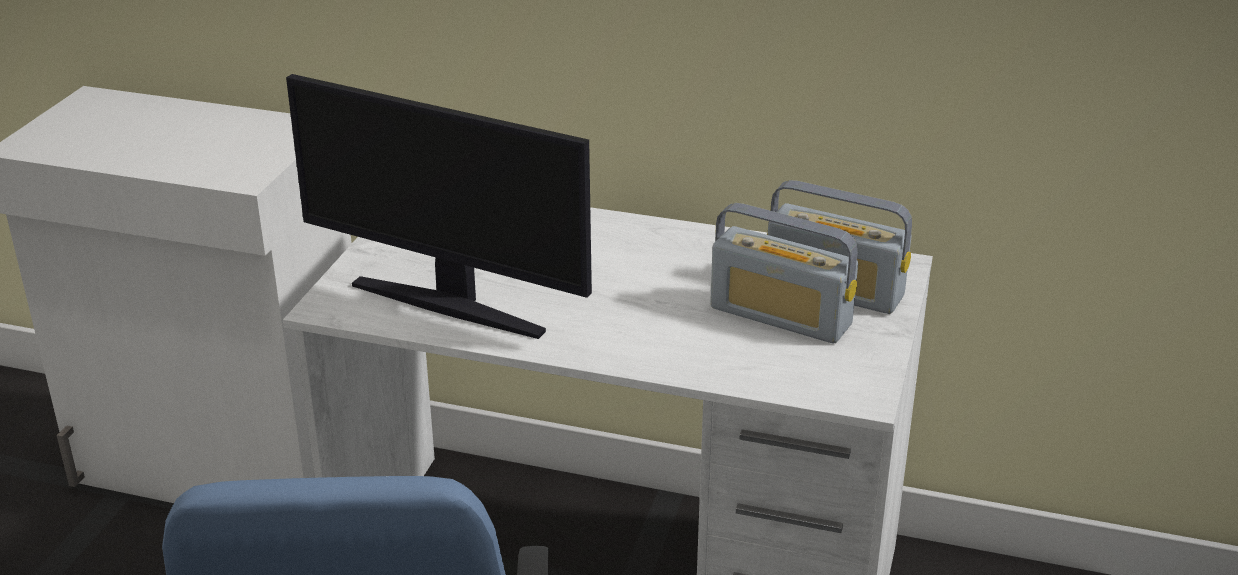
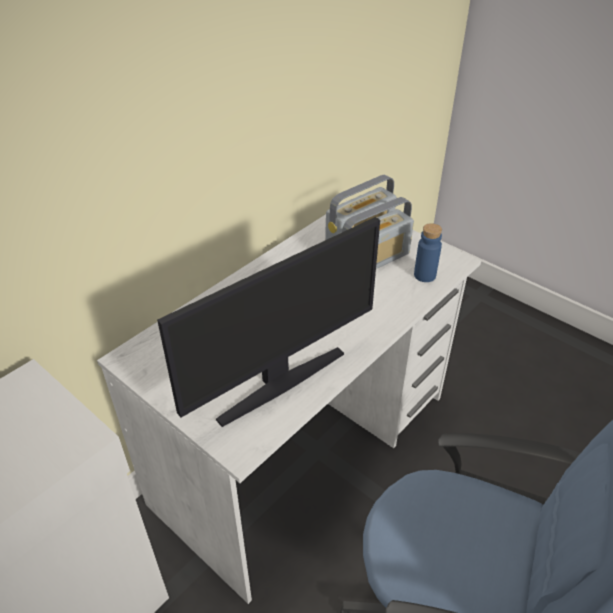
camera: 65 degrees left, 10 degrees up
(788, 371) = (424, 275): none -> blue bottle

